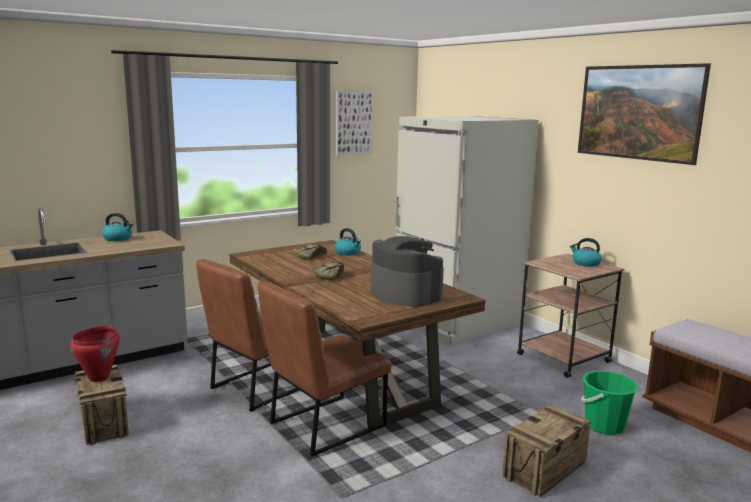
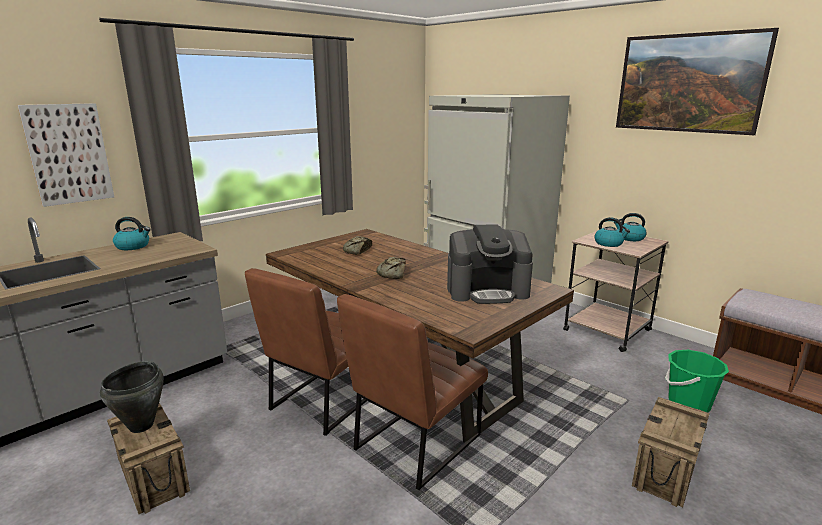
camera: 10 degrees left, 5 degrees up
(99, 378) = (142, 426): red cooking pot -> black cooking pot
(348, 253) = (393, 243): kettle -> kettle (609, 243)
(353, 123) = (369, 105): picture -> picture (69, 154)
(404, 294) = (487, 290): coffee machine -> coffee machine turned 135 degrees clockwise

